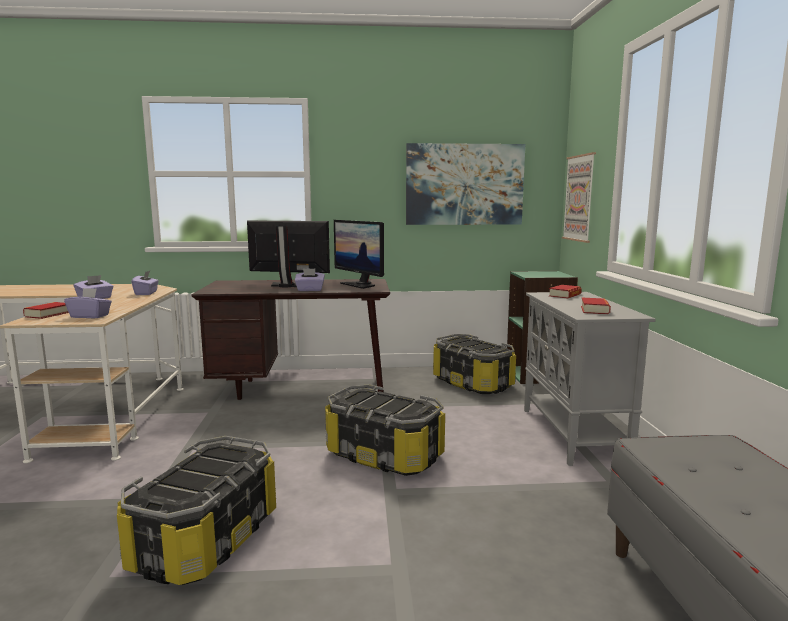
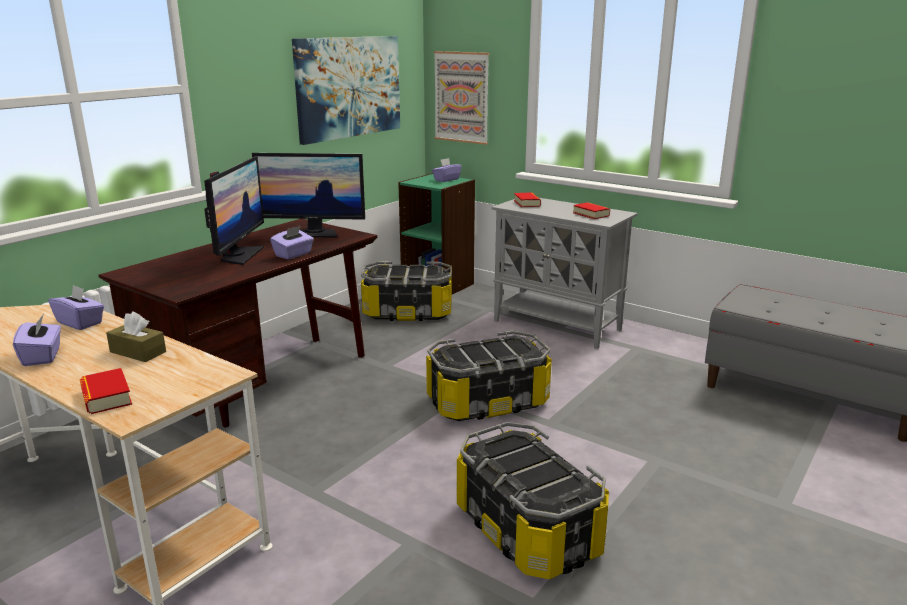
camera: 50 degrees left, 10 degrees up
(90, 316) = (187, 374): purple tissue box -> purple tissue box (446, 179)
(115, 305) = (138, 352): none -> brown tissue box
(288, 285) = (239, 255): monitor -> monitor turned 135 degrees clockwise

